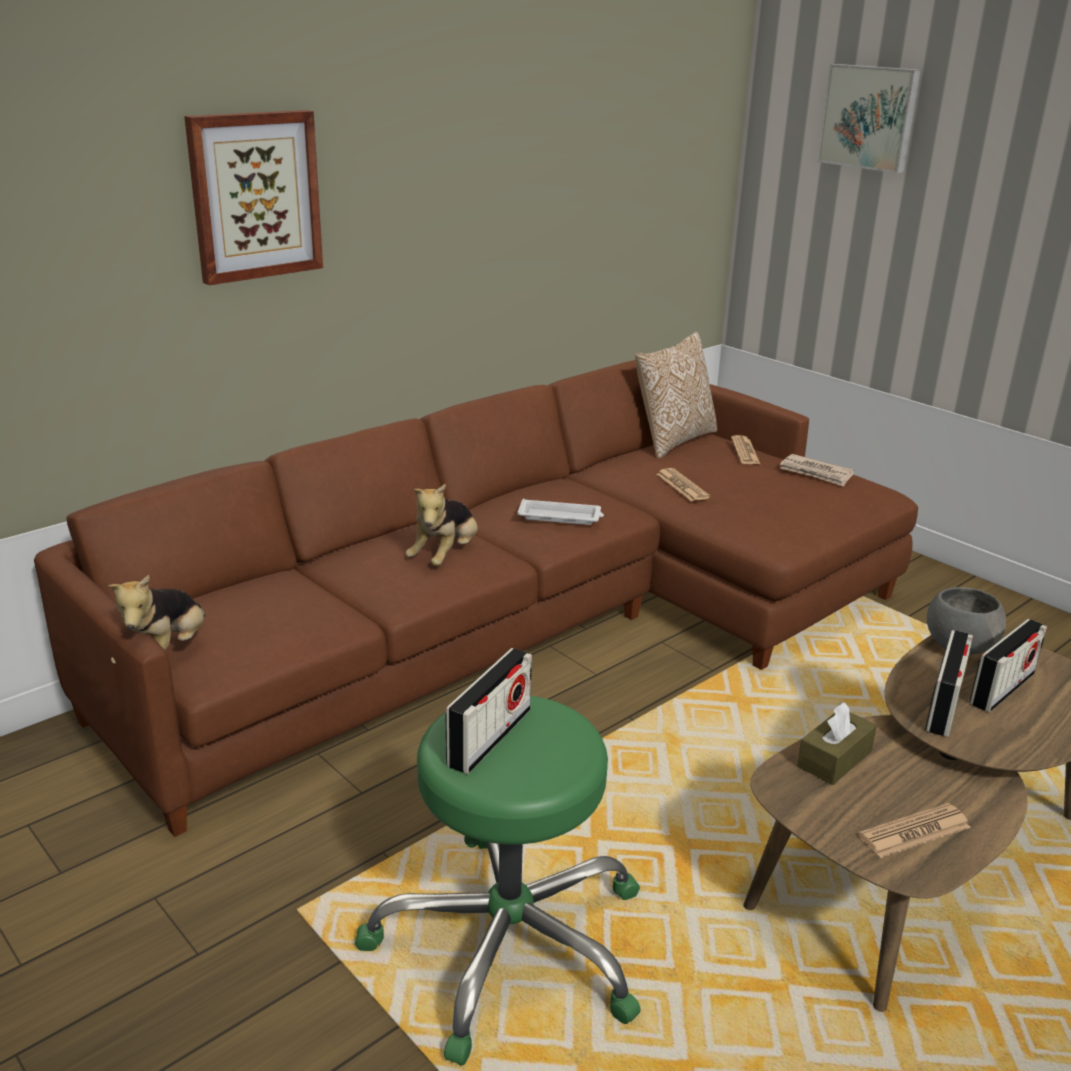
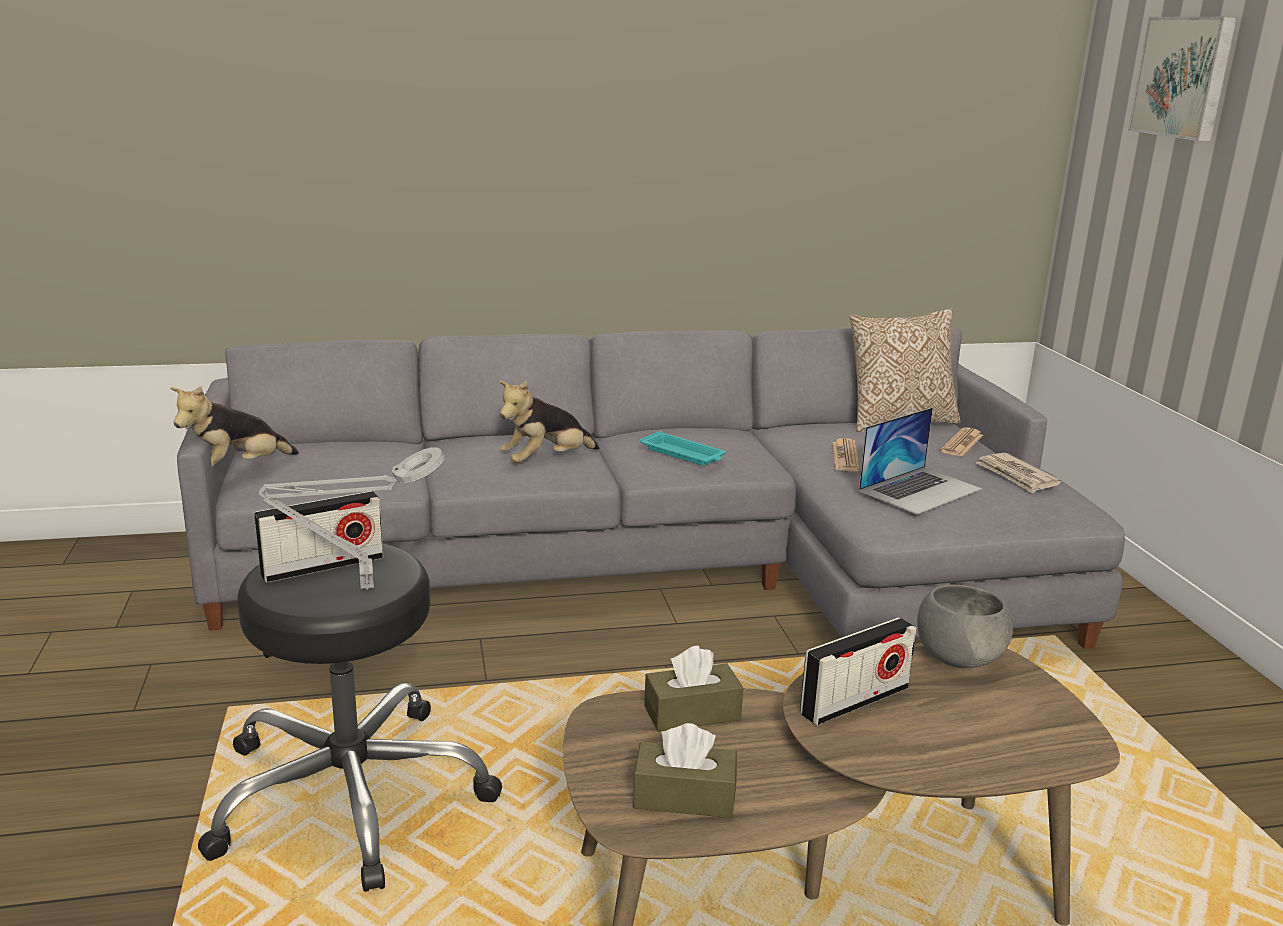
camera: 30 degrees right, 5 degrees down
(254, 196) = (447, 105): picture -> none
(510, 943) = (351, 794): green stool -> black stool
(538, 621) = (673, 567): brown sofa -> grey sofa
(554, 747) = (361, 587): none -> grey table lamp
(561, 517) = (683, 454): white tray -> turquoise tray
(771, 504) = (920, 489): none -> laptop
(914, 832) = (684, 797): newspaper -> brown tissue box
(1002, 689) = (952, 708): radio -> none

